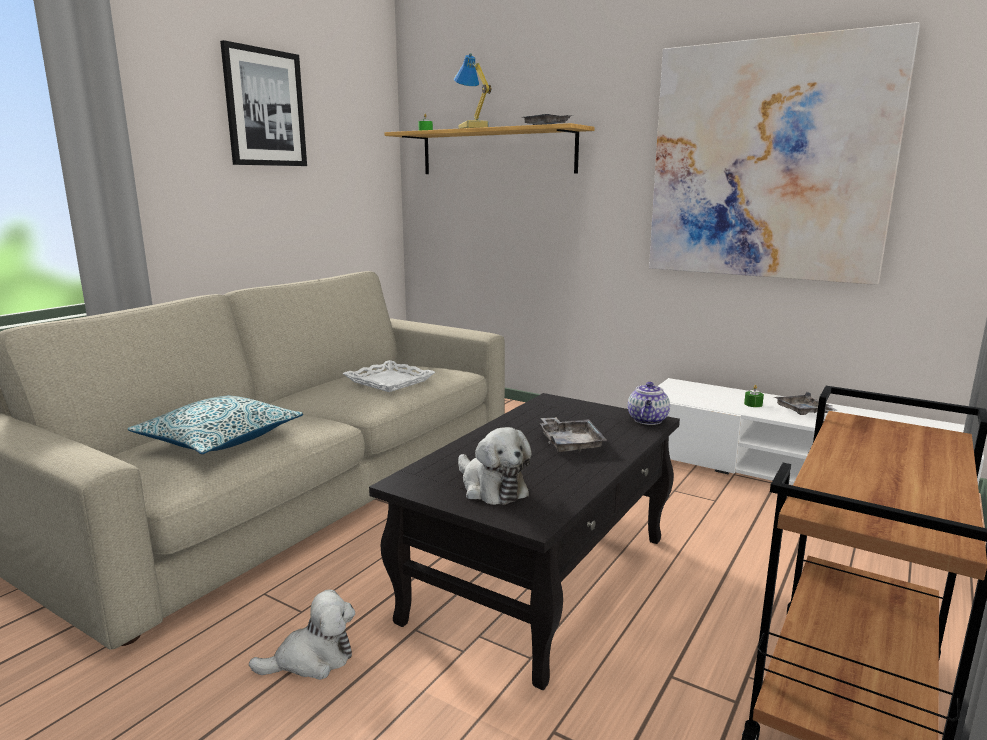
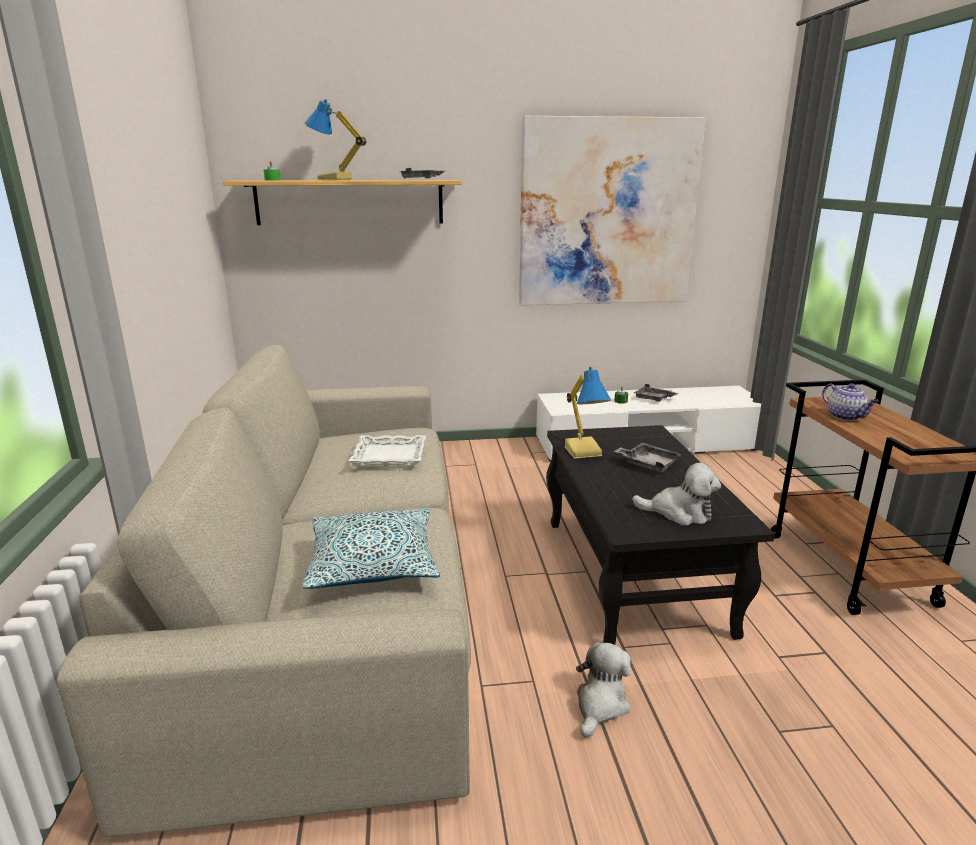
camera: 40 degrees left, 5 degrees up
(265, 108) = (143, 163): picture -> none
(534, 415) = (584, 451): none -> table lamp
(648, 420) = (651, 432): teapot -> teapot (846, 417)

